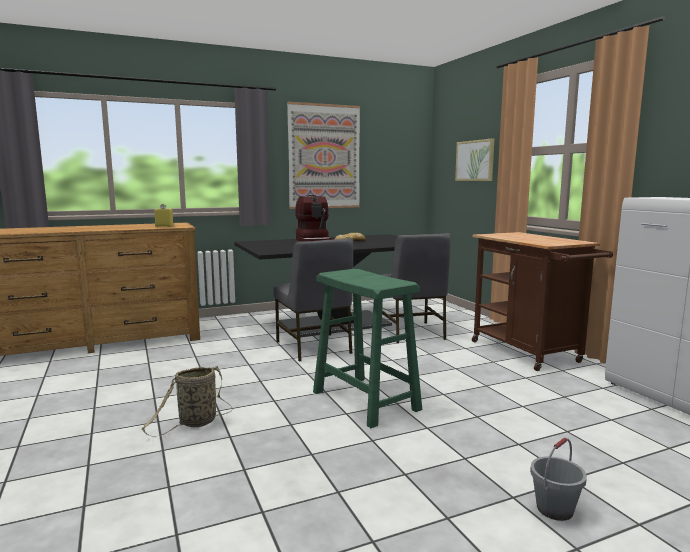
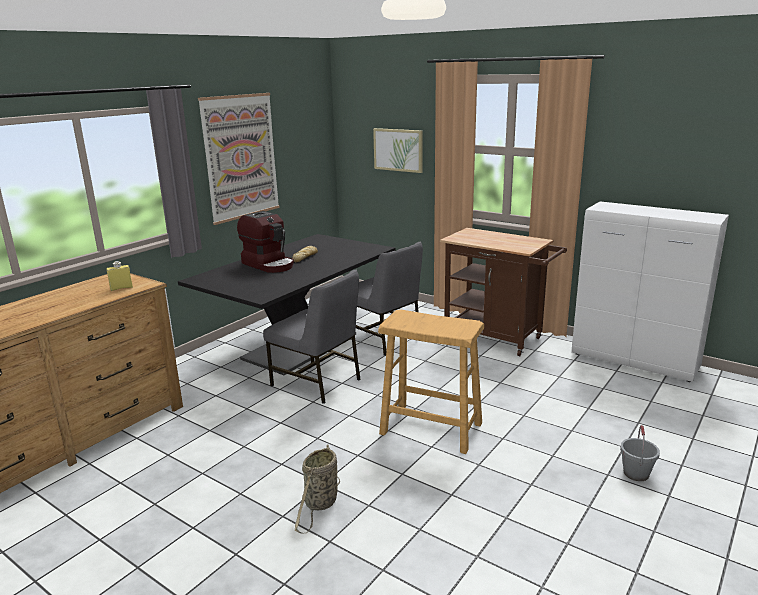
camera: 30 degrees left, 10 degrees up
(365, 401) = (432, 428): green stool -> beige stool

